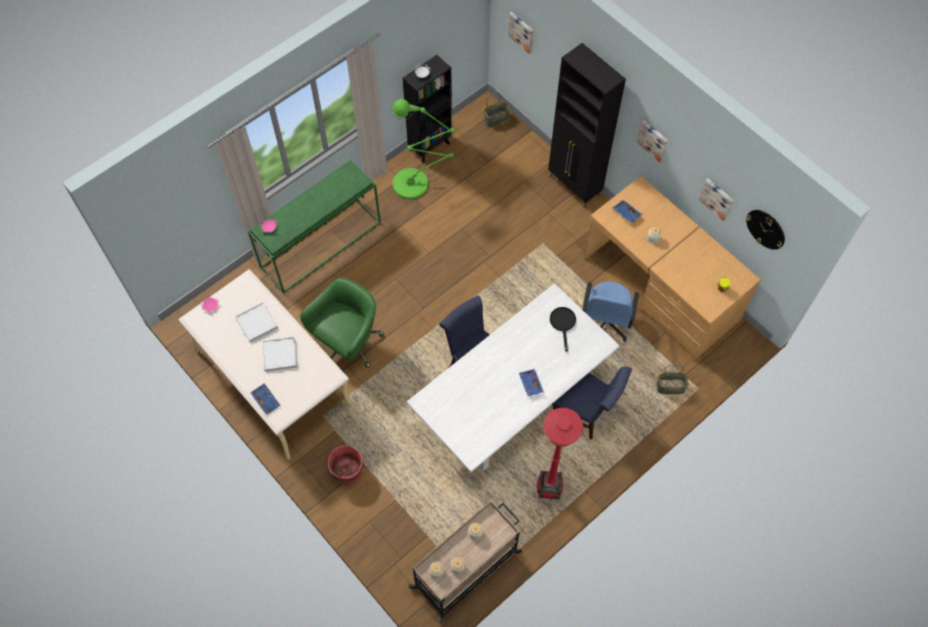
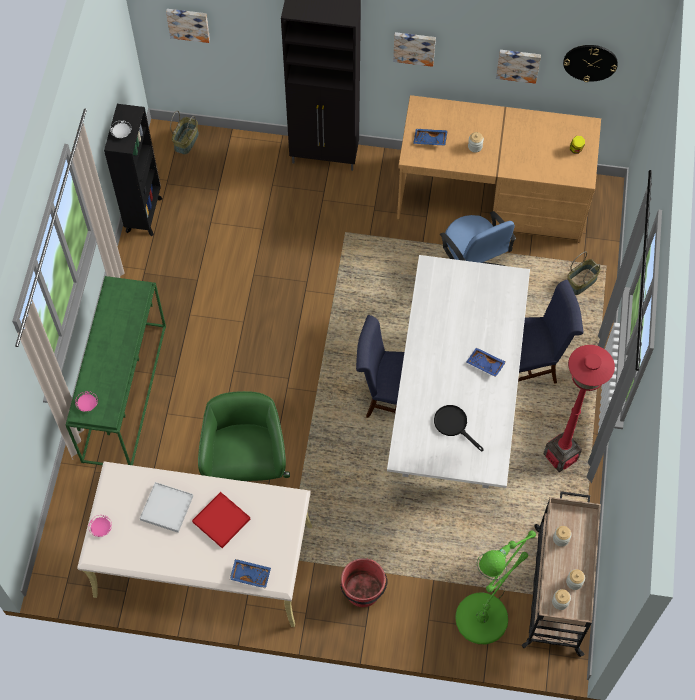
camera: 40 degrees left, 0 degrees up
(280, 355) = (221, 520): white tray -> red tray
(416, 183) = (164, 261): green floor lamp -> green floor lamp (486, 612)
(563, 324) = (462, 286): black frying pan -> black frying pan (454, 425)

